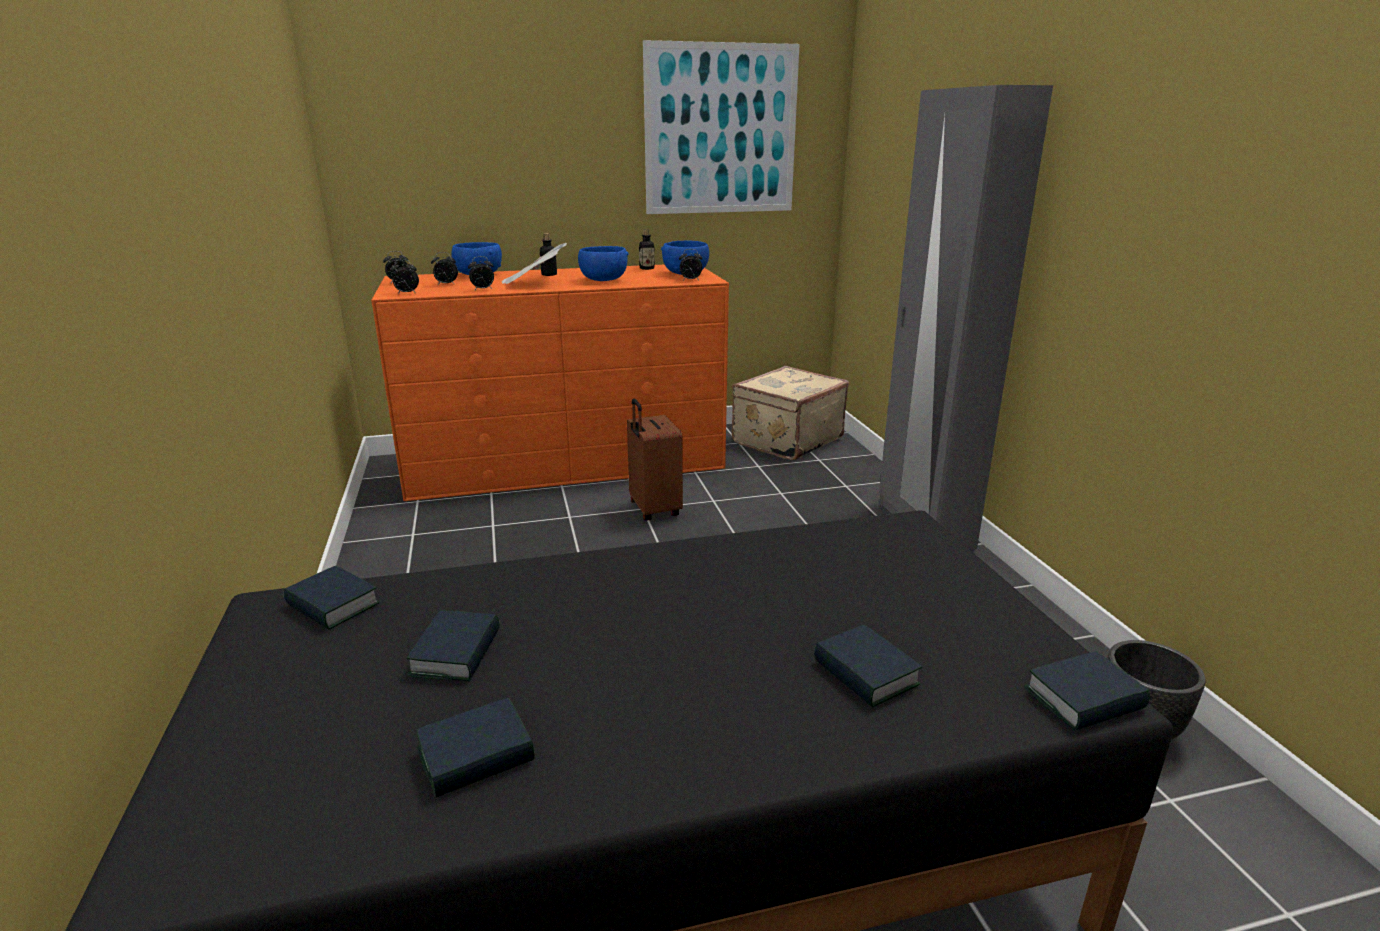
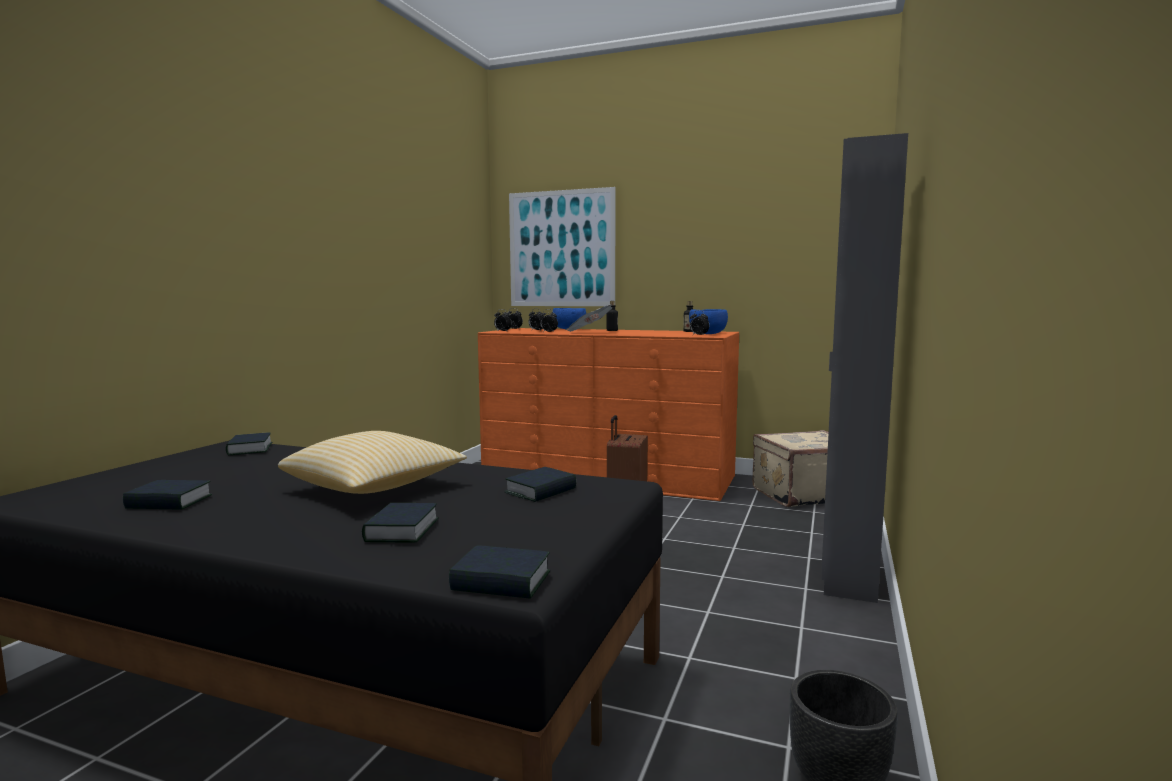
camera: 35 degrees right, 15 degrees down
(456, 653) = (249, 473): book -> book (541, 491)
(603, 280) = (637, 333): blue bowl -> none
(686, 618) = (374, 488): none -> pillow
(721, 130) = (765, 227): picture -> picture (561, 249)

